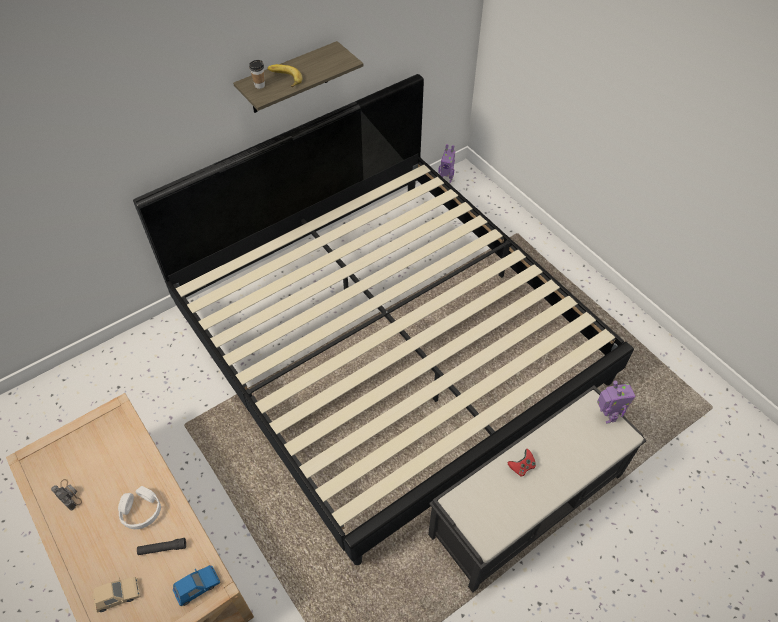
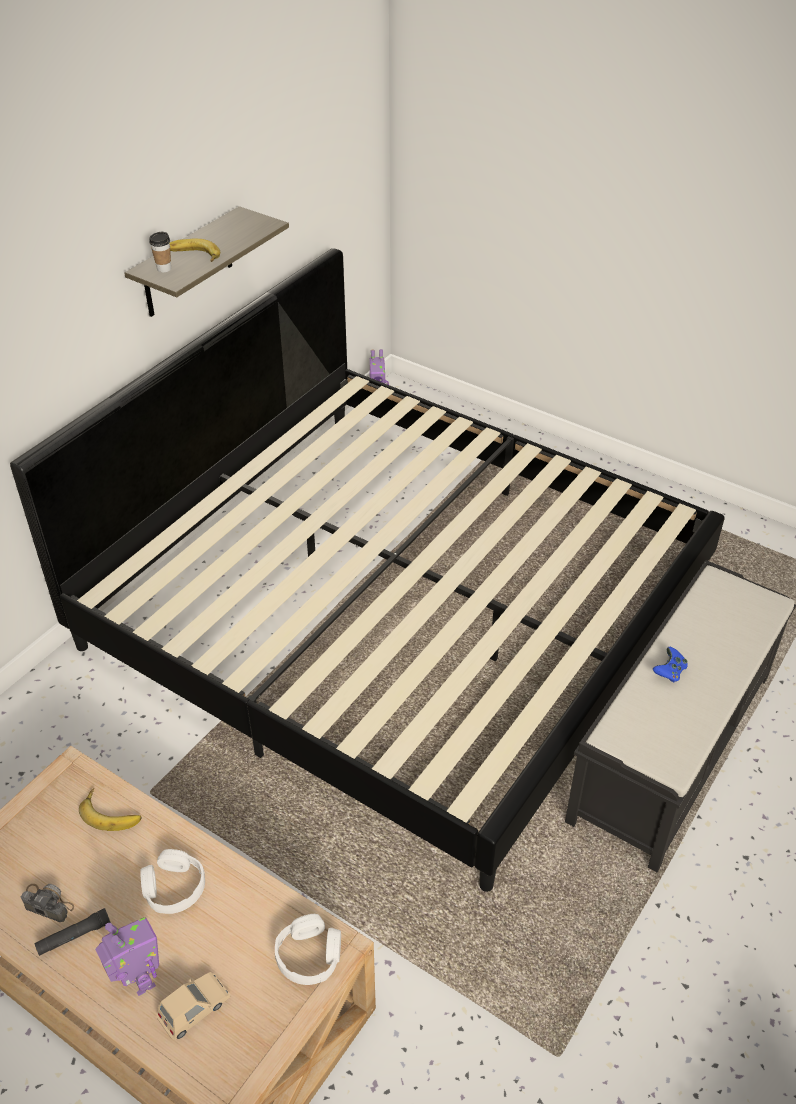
camera: 20 degrees left, 10 degrees down
(128, 447) = (112, 812): none -> banana
(162, 548) = (231, 925): black flashlight -> black flashlight (74, 936)
(197, 587) = (309, 955): blue toy car -> white headphones
(521, 466) = (669, 672): red game controller -> blue game controller
(606, 415) = (739, 588): toy robot -> toy robot (139, 980)

